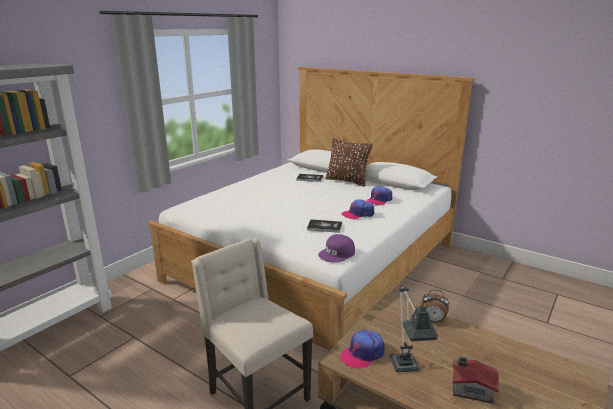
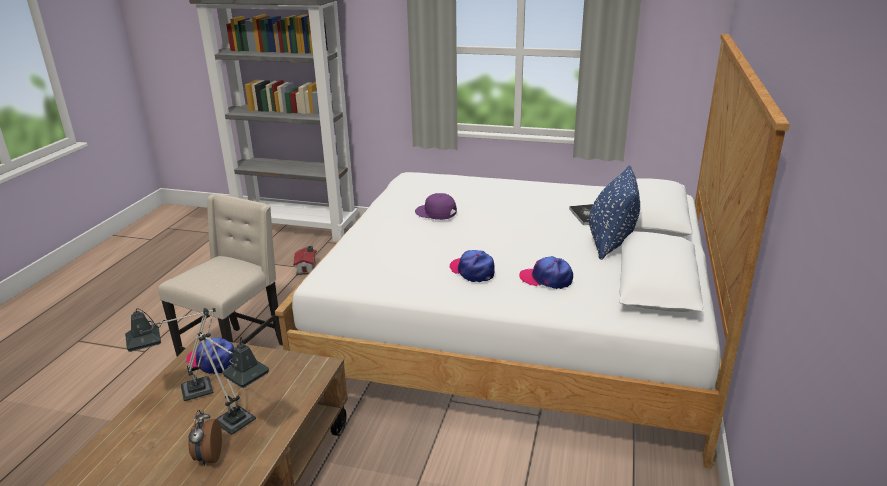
camera: 70 degrees right, 5 degrees up
(324, 226) = (411, 256): book -> none
(337, 254) = (337, 277): purple cap -> purple cap (436, 212)
(347, 181) = (610, 243): brown pillow -> blue pillow
(432, 321) = (288, 404): alarm clock -> alarm clock (208, 457)
(453, 343) = (241, 425): none -> table lamp
(470, 389) = (154, 444): toy house -> toy house (307, 268)

